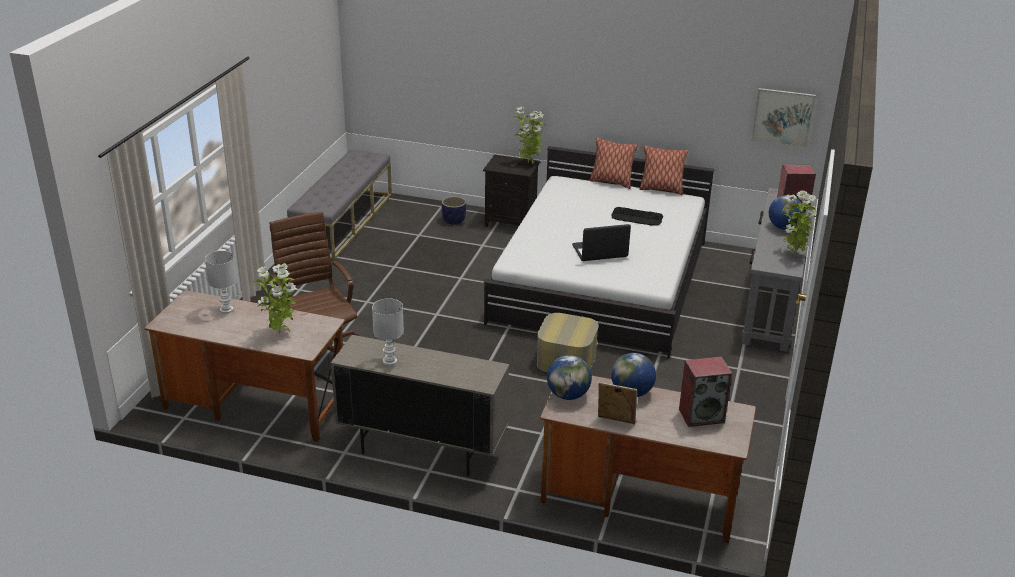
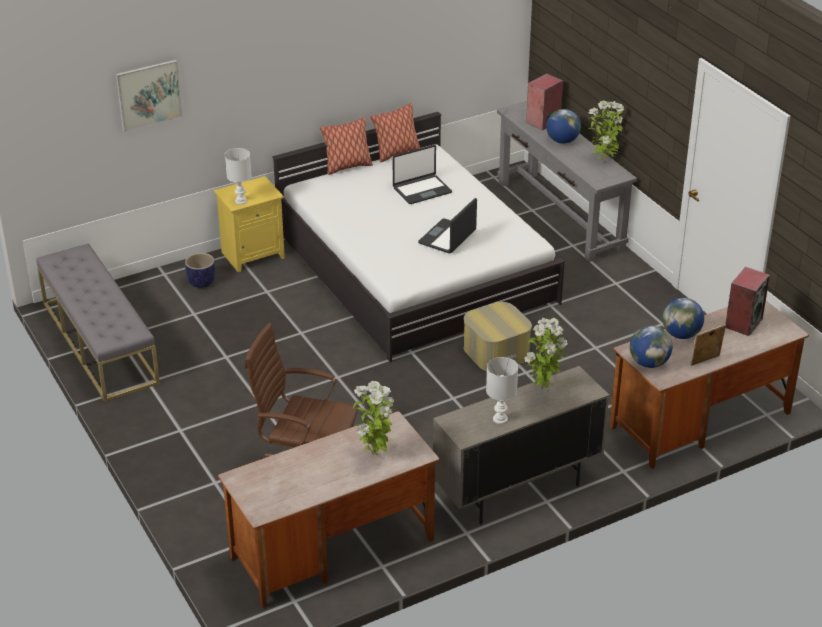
camera: 45 degrees left, 5 degrees up
(225, 310) = (290, 467): white table lamp -> white table lamp (240, 201)
(511, 221) = (253, 254): black nightstand -> yellow nightstand
(528, 163) = (260, 184): potted plant -> potted plant (542, 388)
(637, 217) = (421, 190): keyboard -> laptop
(782, 117) = (490, 37): picture -> picture (149, 95)

